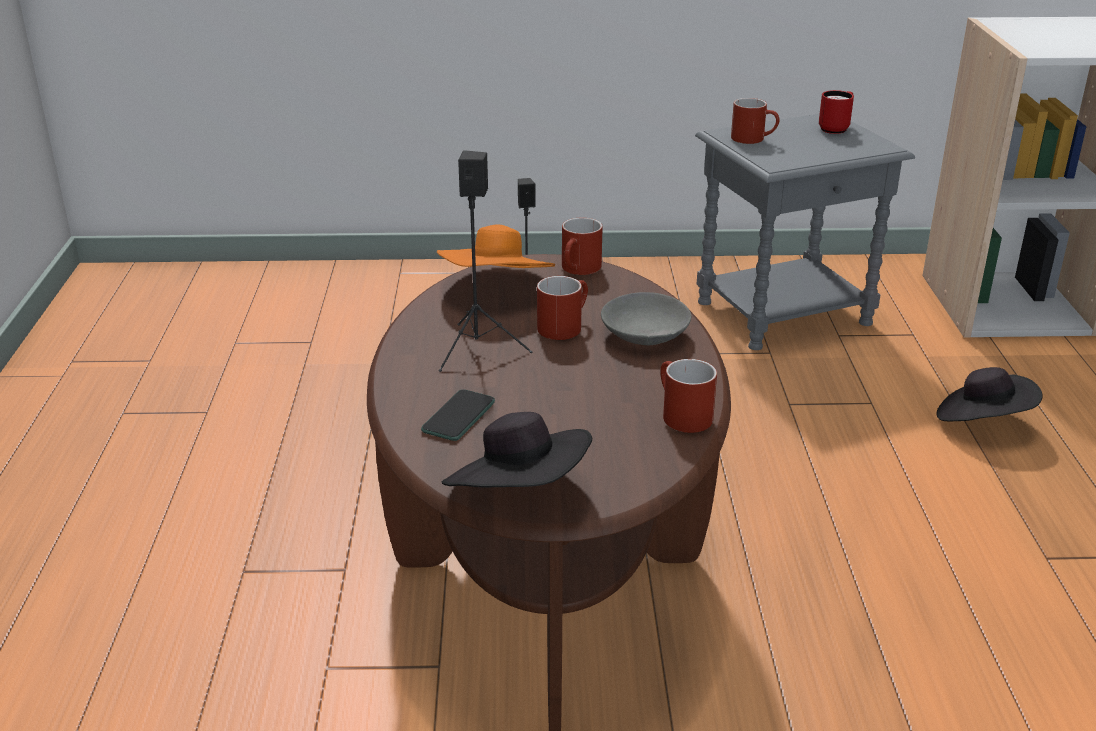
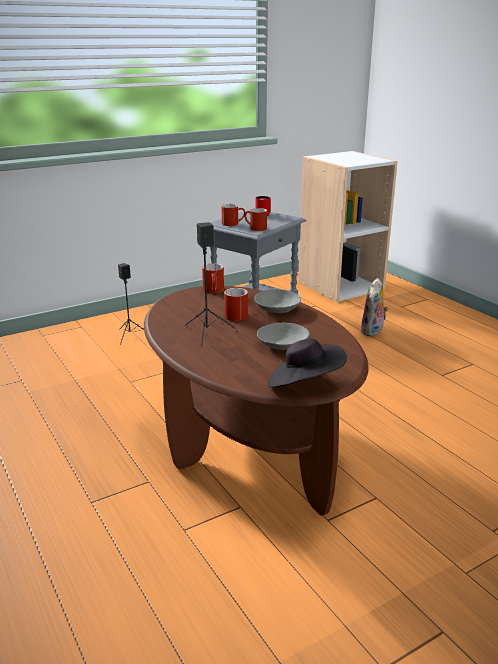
camera: 30 degrees left, 5 degrees down
(458, 416) = (235, 362): phone -> none
(497, 289) = (185, 307): orange hat -> none
(571, 407) = (282, 345): none -> grey bowl
(680, 415) = (332, 335): red mug -> red mug (255, 228)
(982, 421) = (373, 331): black hat -> plush toy

